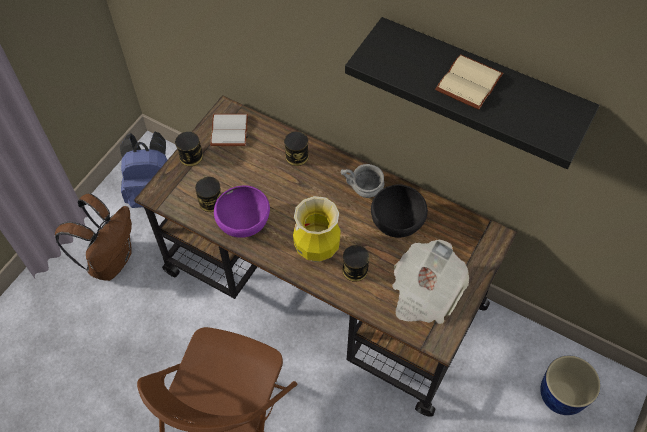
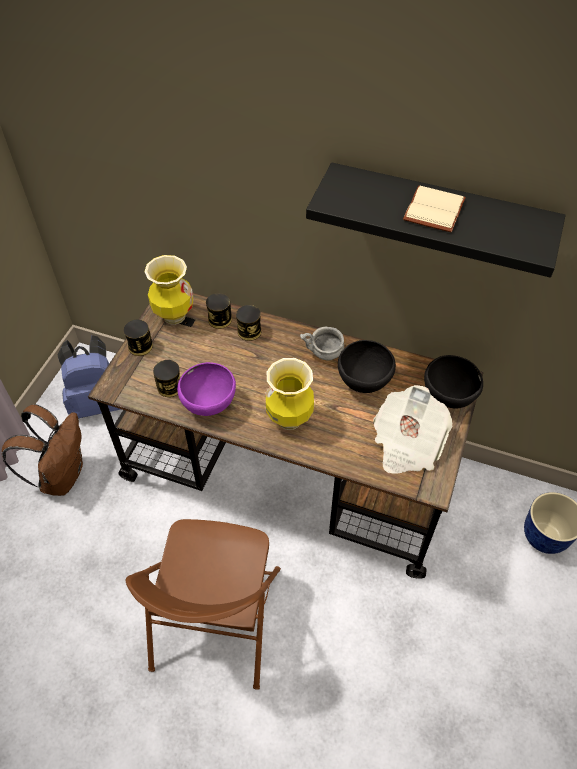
camera: 10 degrees left, 5 degrees down
(228, 130) = (174, 316): white book -> vase
(355, 270) = (332, 431): can -> can (220, 319)
(475, 252) = (447, 397): none -> black bowl

